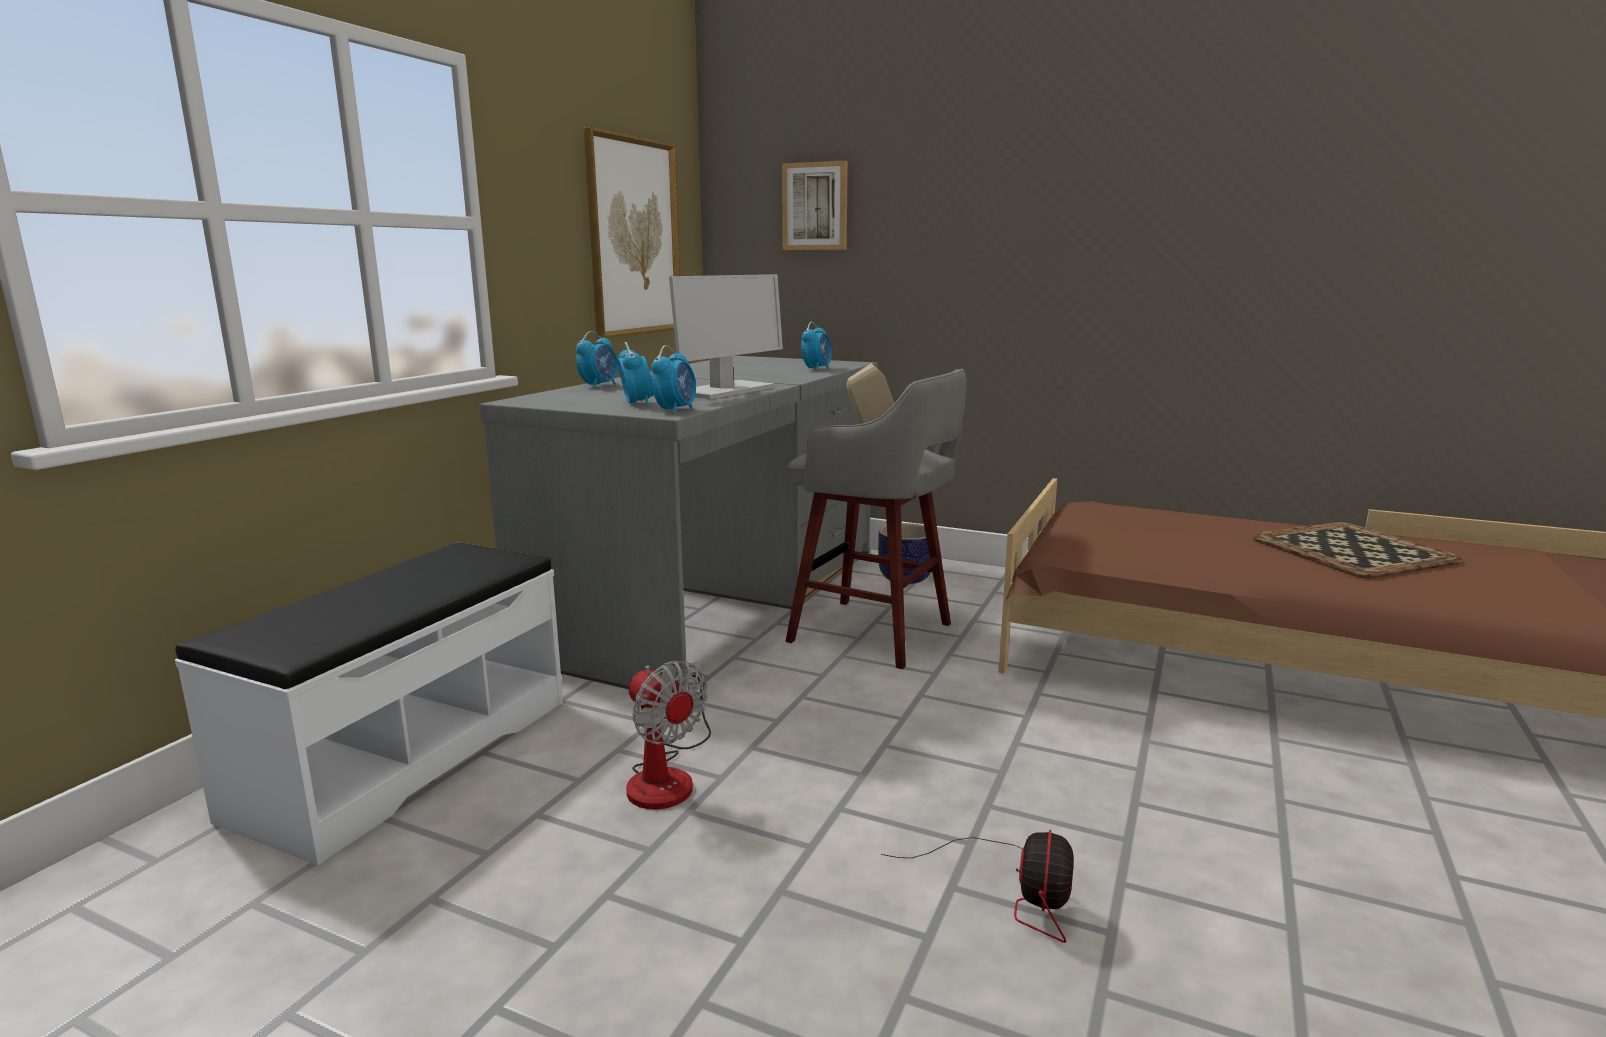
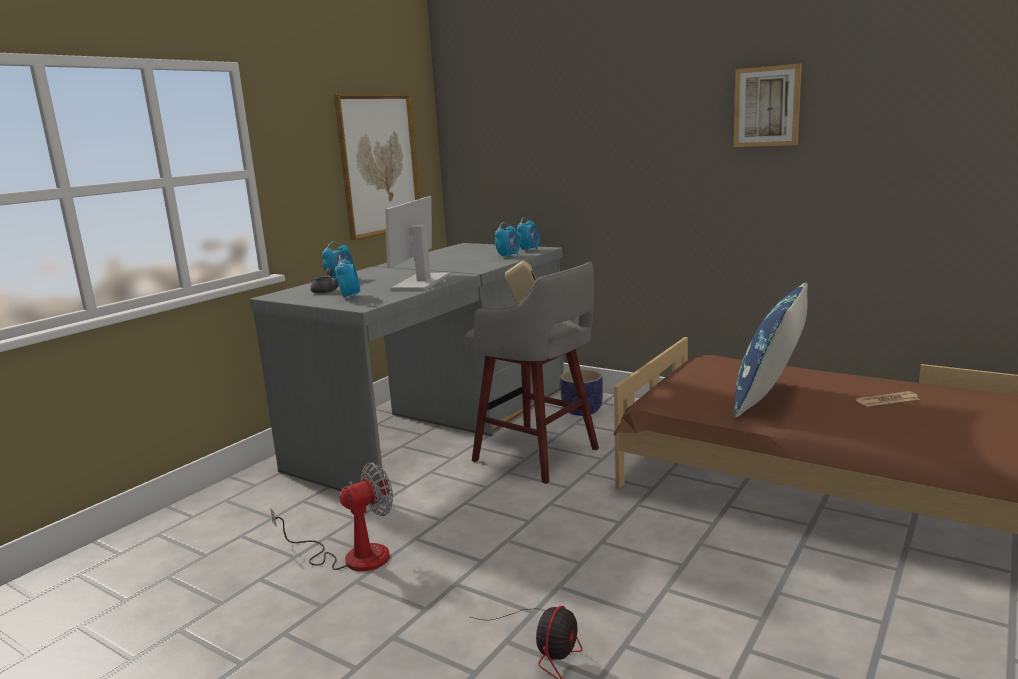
camera: 10 degrees right, 0 degrees up
(406, 755) = (194, 536): white bench -> none
(592, 397) = (326, 290): none -> grey teapot
(667, 775) = (352, 556): fan -> fan turned 90 degrees counterclockwise
(675, 410) = (370, 303): alarm clock -> alarm clock (529, 250)
(724, 391) = (421, 282): monitor -> monitor turned 150 degrees clockwise
(815, 206) = (514, 132): picture -> picture (767, 106)
(1207, 550) = (769, 399): none -> blue pillow
(1352, 551) = (887, 400): tray -> newspaper

